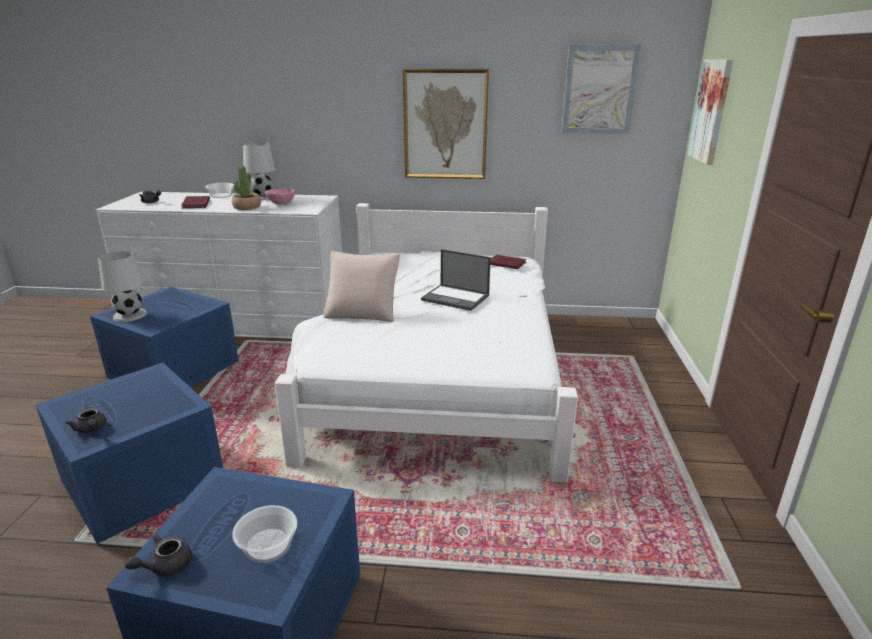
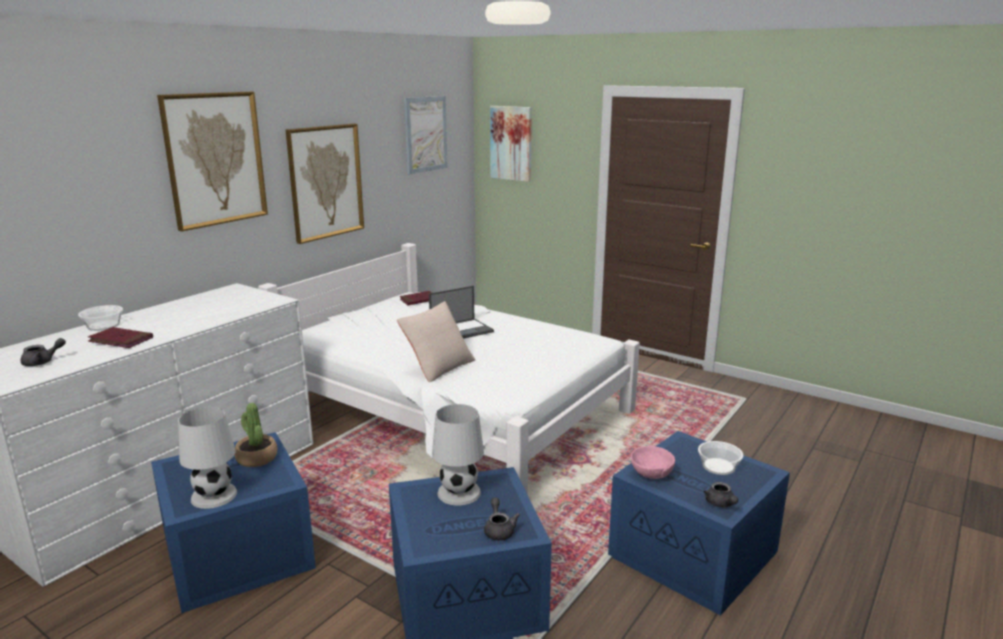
camera: 60 degrees left, 5 degrees down
(91, 429) = (499, 530): grey teapot -> grey teapot turned 90 degrees counterclockwise
(247, 207) = (199, 320): potted plant -> potted plant (256, 458)
(262, 197) = (166, 309): white table lamp -> white table lamp (458, 492)
(281, 204) = (220, 306): pink bowl -> pink bowl (652, 475)
(330, 89) = (215, 159): none -> picture

